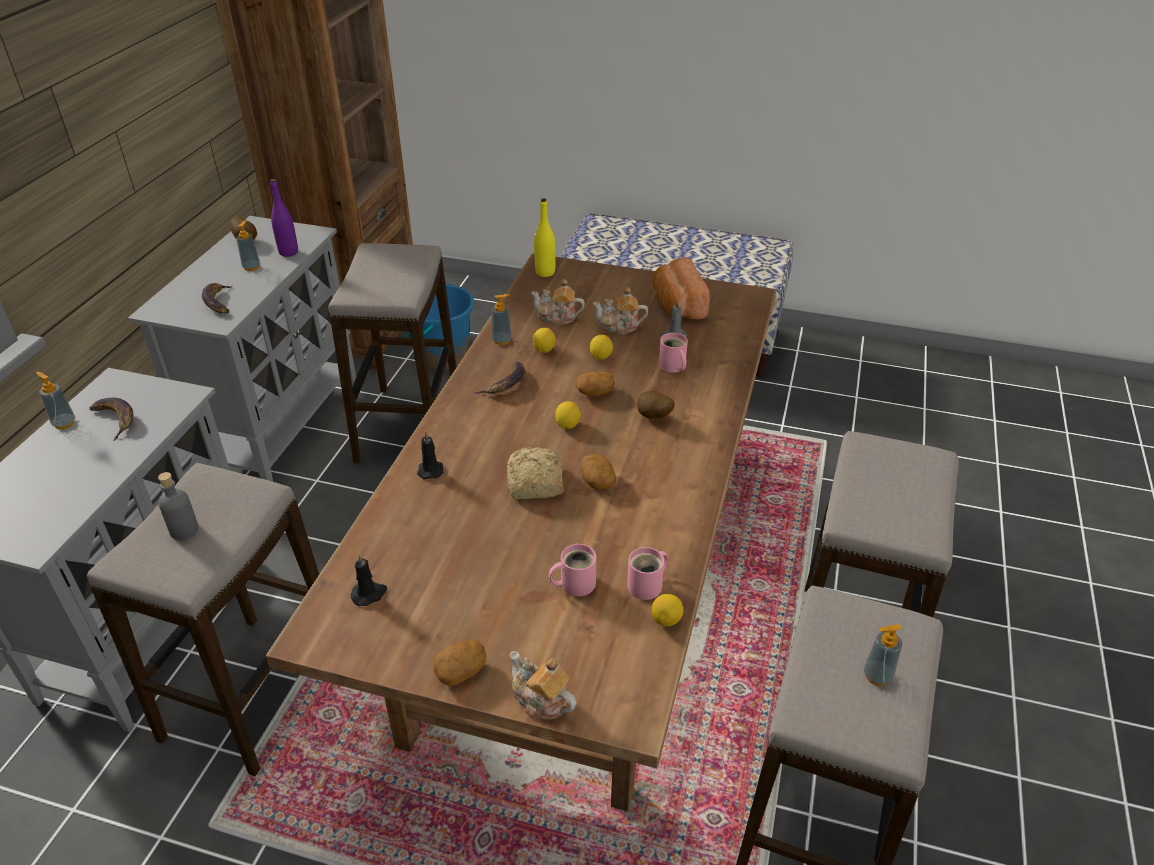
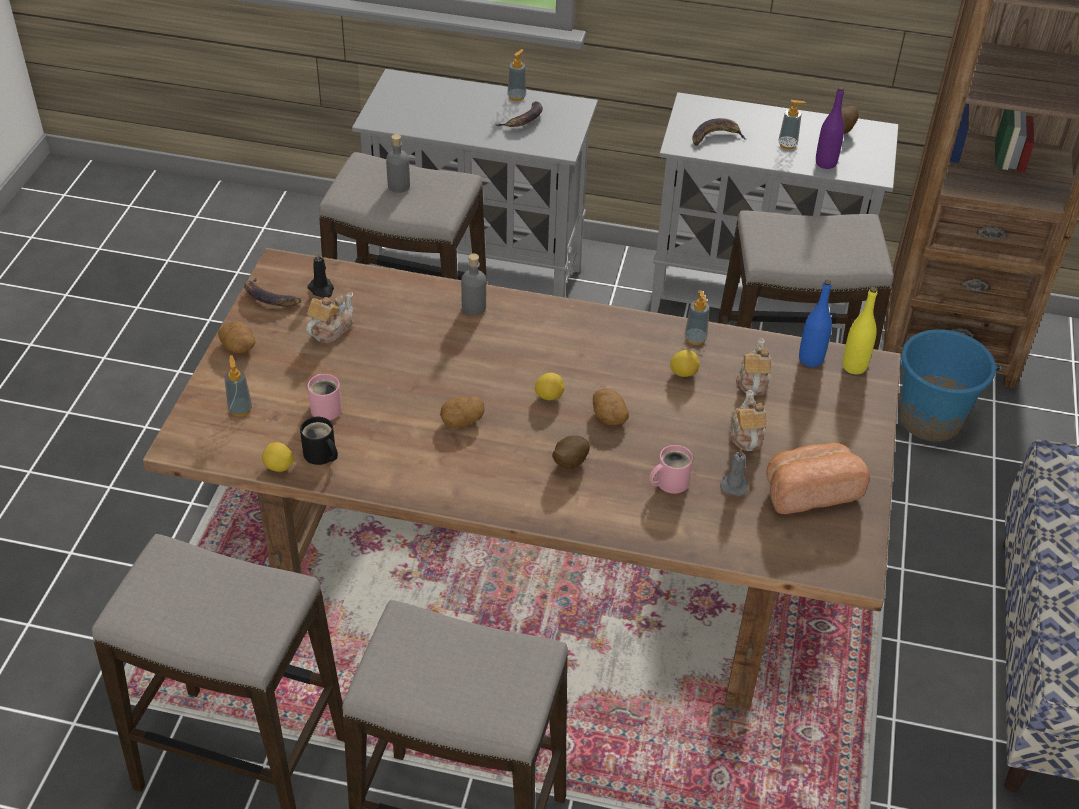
camera: 85 degrees right, 5 degrees up
(430, 470) = (474, 307): black candle -> grey bottle
(505, 384) = (614, 347): banana -> banana (269, 298)
(534, 484) = (456, 376): bread -> none
(535, 289) = (810, 359): none -> blue bottle
(540, 700) = (205, 391): teapot -> teapot (331, 329)
(600, 357) = (678, 419): lemon -> none
(648, 585) = (320, 455): pink mug -> black mug
(877, 676) = (202, 614): soap dispenser -> soap dispenser (240, 409)

